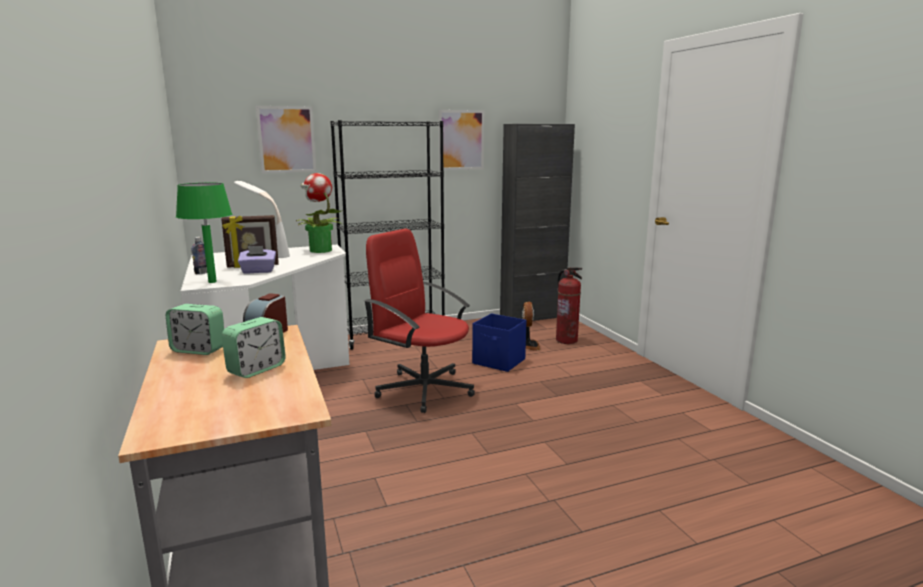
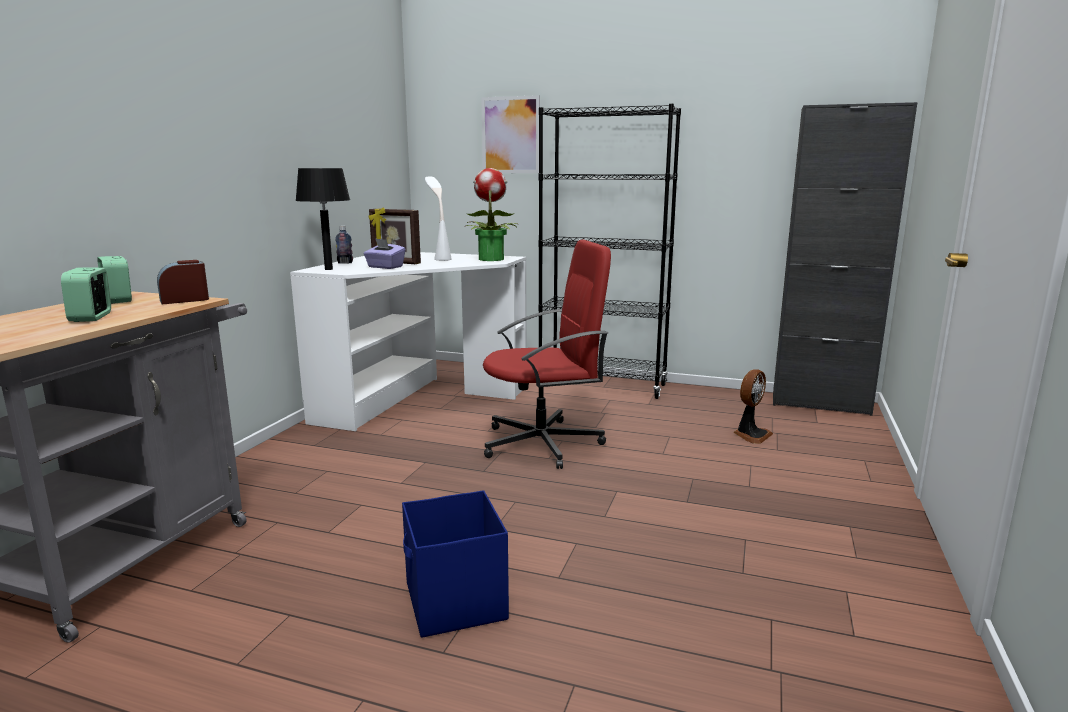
camera: 40 degrees right, 0 degrees up
(212, 282) = (328, 269): green table lamp -> black table lamp
(256, 369) = (91, 317): alarm clock -> alarm clock turned 90 degrees clockwise
(424, 389) = (543, 443): red office chair -> red office chair turned 90 degrees clockwise
(461, 140) = (731, 133): picture -> none
(499, 361) = (679, 441): blue storage box -> blue storage box (455, 603)
(566, 340) = (821, 443): fire extinguisher -> none

